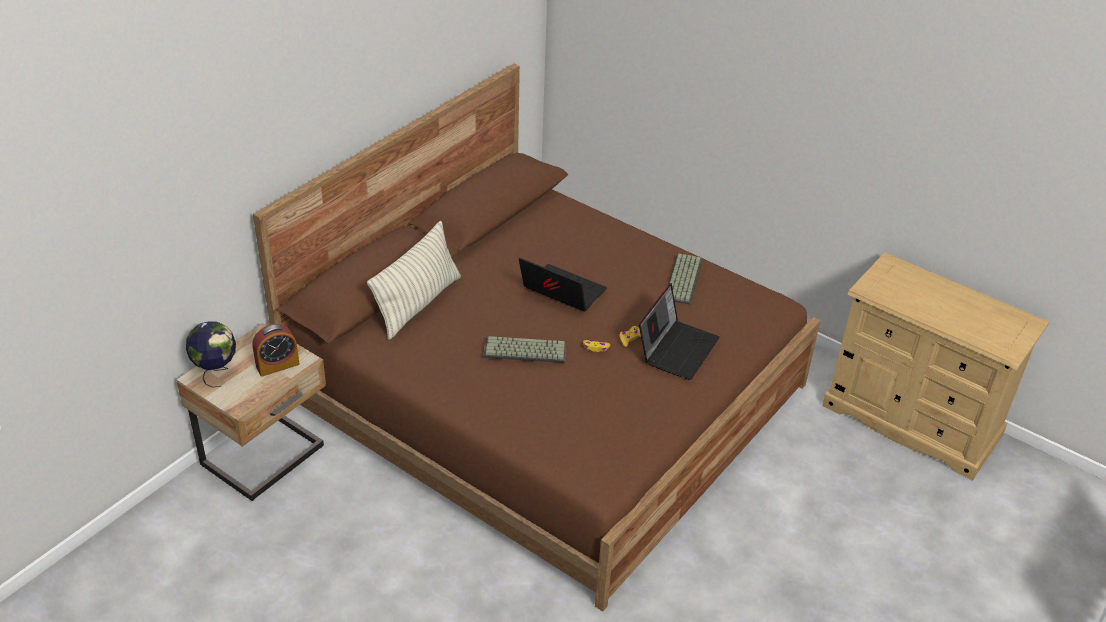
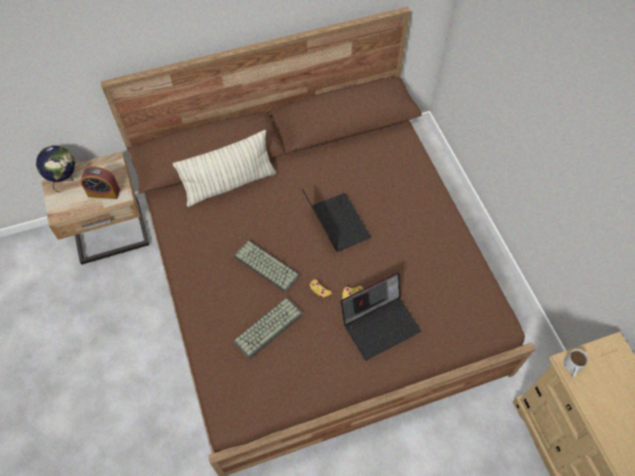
camera: 35 degrees right, 20 degrees up
(682, 279) = (438, 257): keyboard -> keyboard (268, 326)
(871, 290) = (572, 367): none -> white mug

